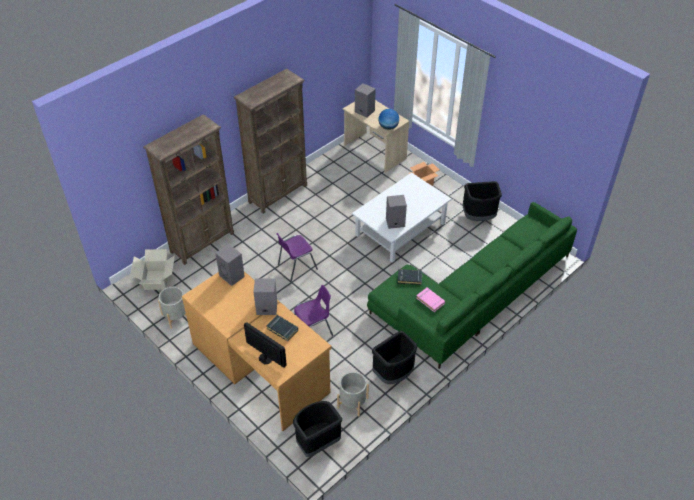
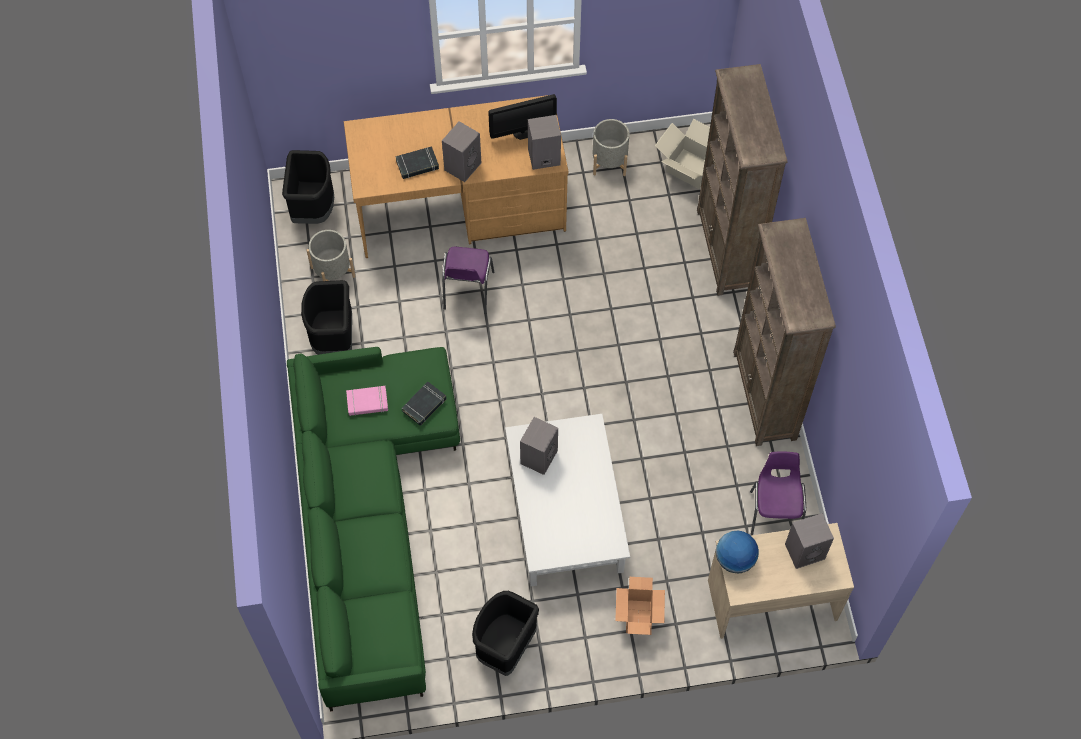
camera: 125 degrees right, 15 degrees up
(265, 358) = (390, 128): monitor -> monitor (522, 132)
(296, 267) = (593, 335): purple chair -> purple chair (774, 514)

